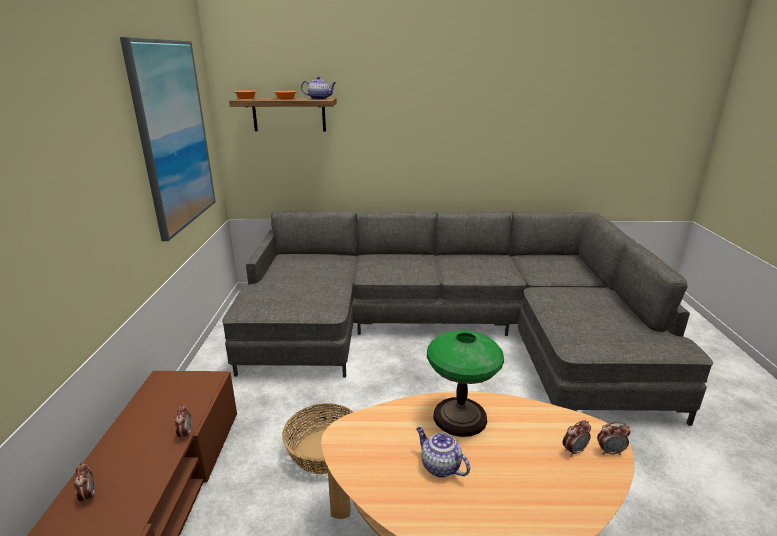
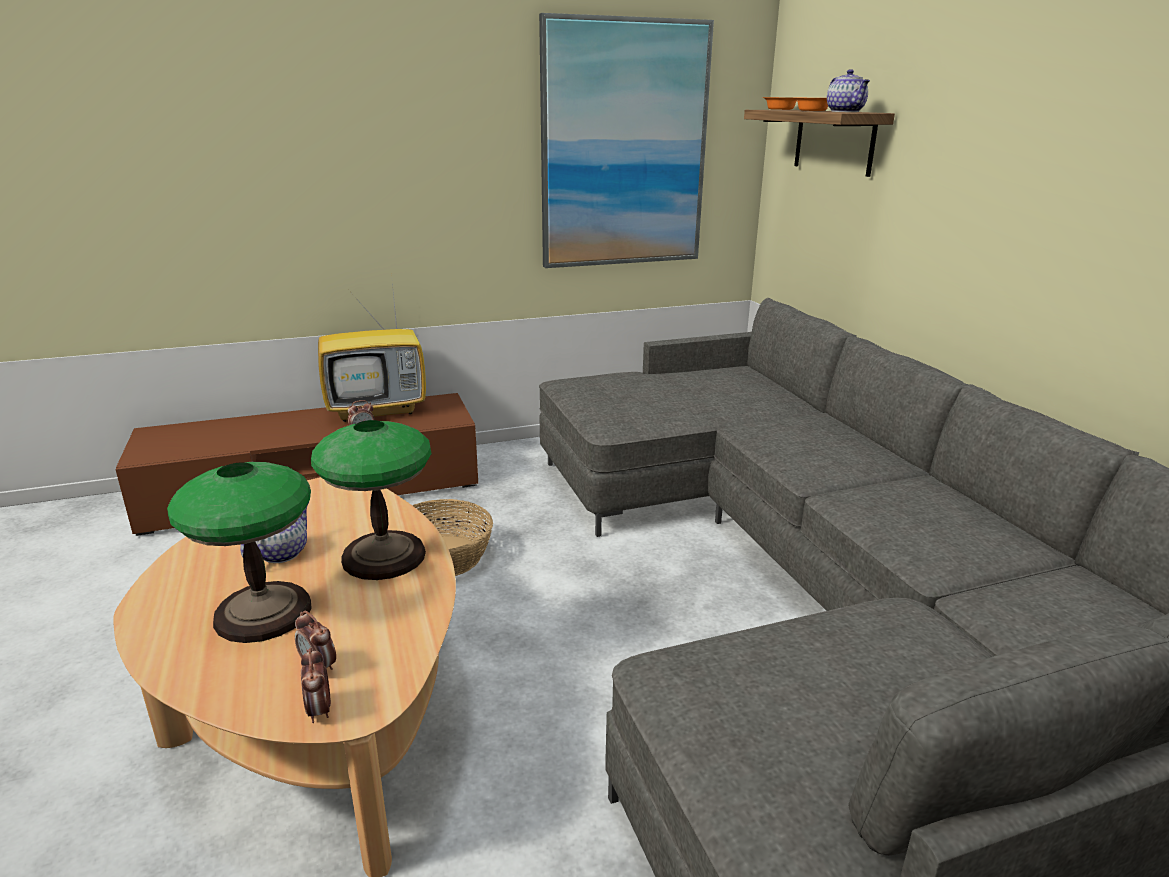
camera: 70 degrees right, 0 degrees up
(88, 496) = (280, 421): alarm clock -> none
(139, 420) = (378, 410): none -> television
(517, 476) = (263, 613): none -> table lamp

